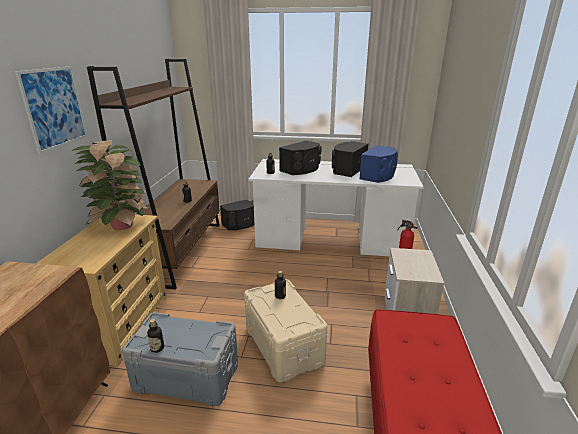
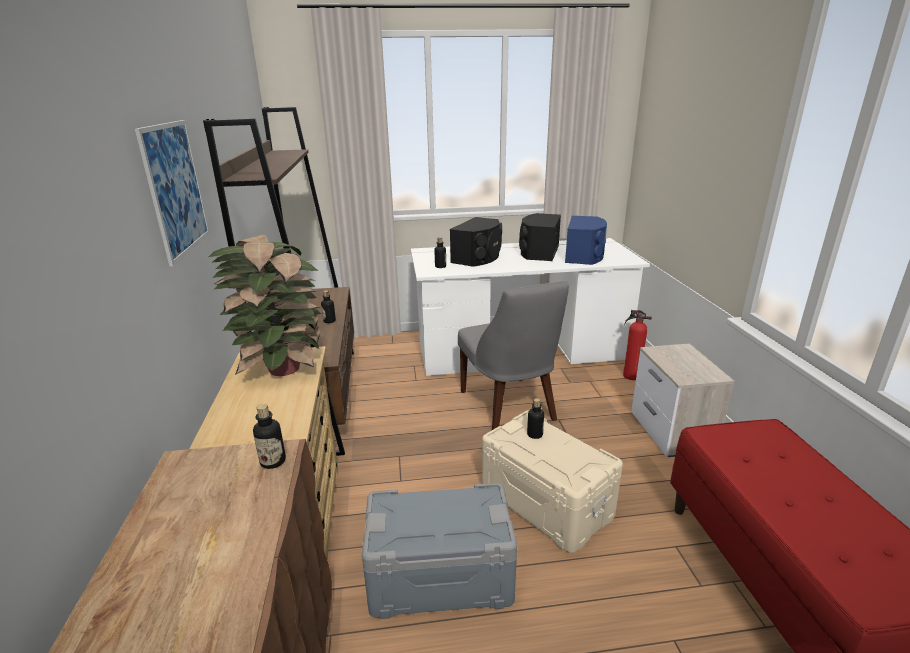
camera: 15 degrees left, 0 degrees up
(157, 348) = (415, 542): bottle -> bottle (273, 461)
(241, 224) = (384, 346): black speaker -> none
(298, 277) = (509, 407): none -> grey chair

